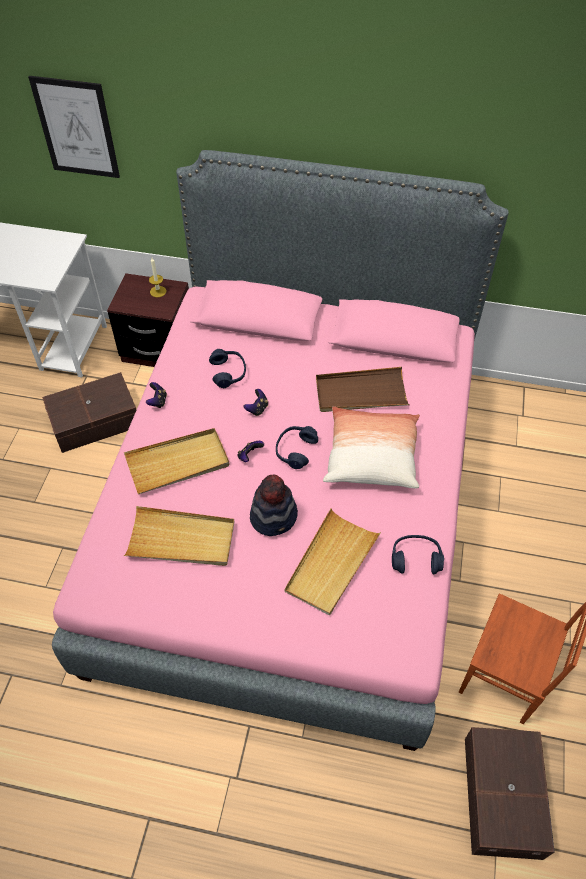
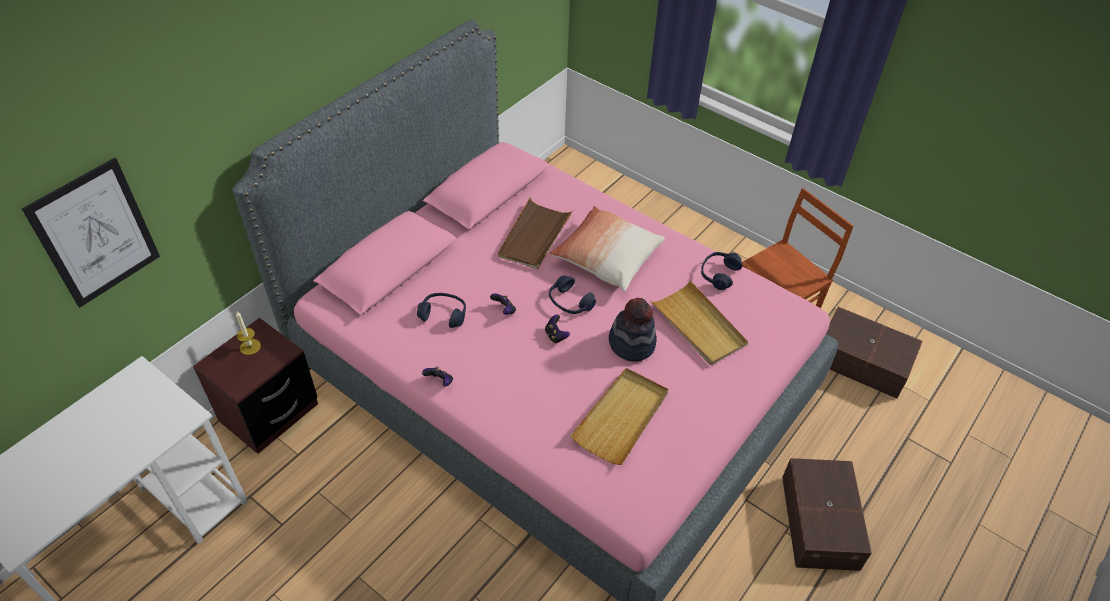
camera: 65 degrees left, 5 degrees down
(96, 422) = (326, 508): brown storage box -> brown storage box (821, 521)
(178, 463) = (530, 391): beige tray -> none

